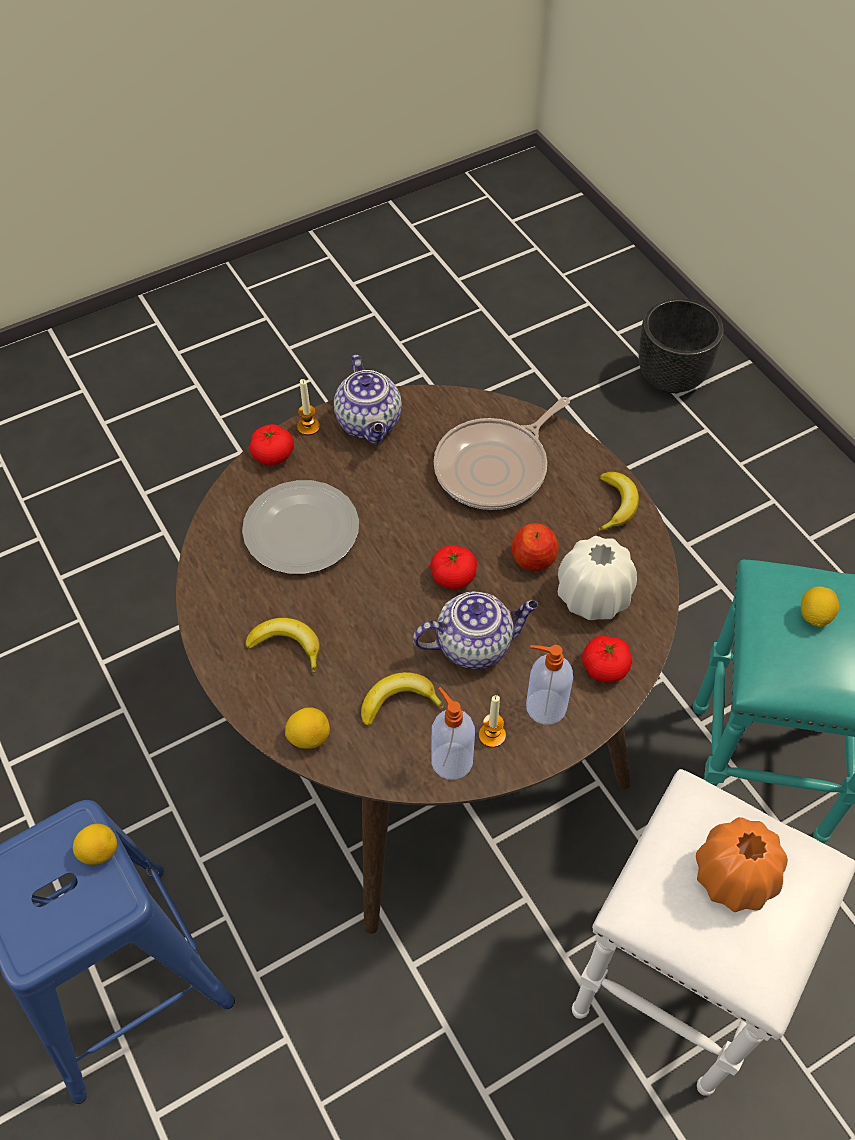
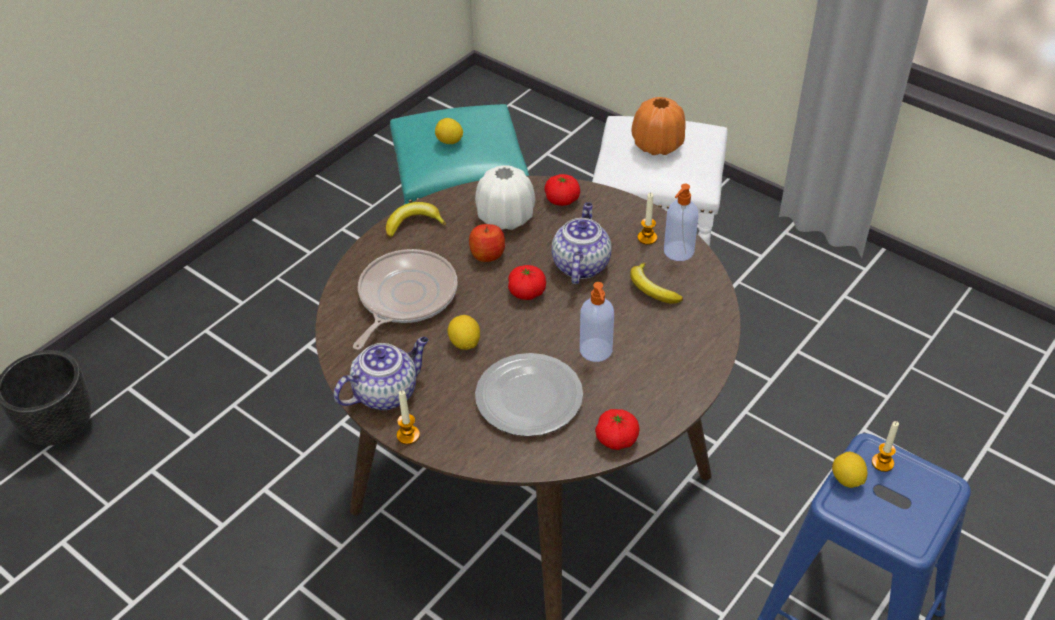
camera: 110 degrees left, 10 degrees down
(96, 904) = (882, 463): none -> candle
(273, 455) = (454, 449): tomato -> tomato (616, 439)
(287, 646) = (644, 366): banana -> none
(309, 737) = (710, 327): lemon -> lemon (465, 343)
(475, 644) = (580, 264): teapot -> teapot turned 45 degrees clockwise
(495, 468) = (404, 297): frying pan -> frying pan turned 90 degrees counterclockwise
(544, 706) = (610, 220): soap dispenser -> soap dispenser (596, 351)

